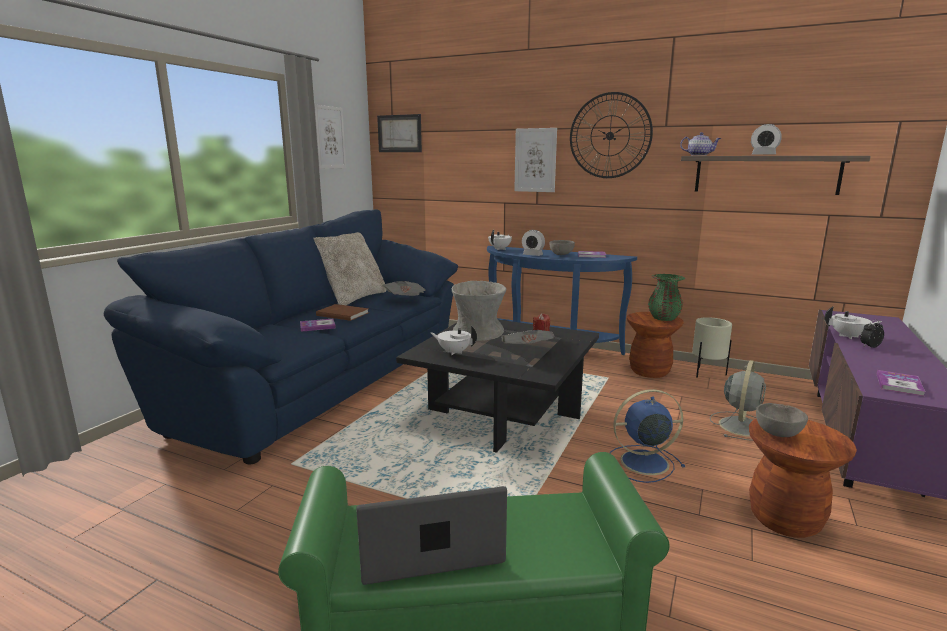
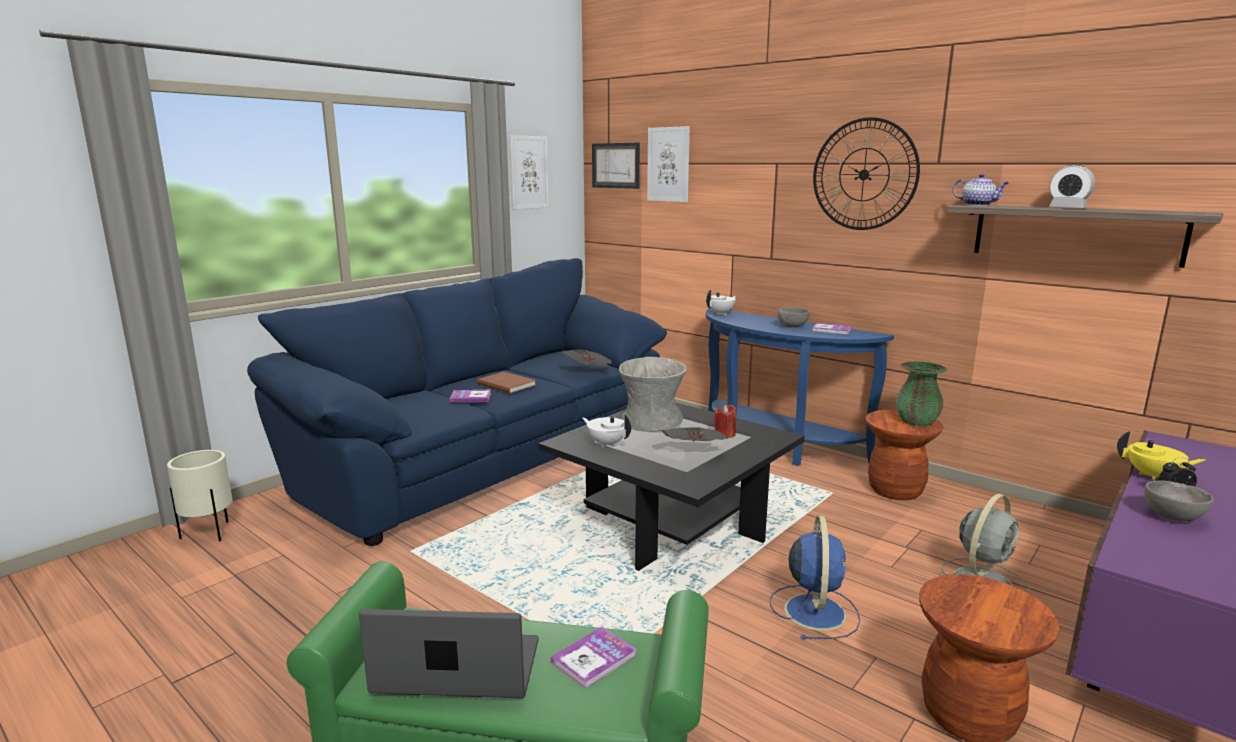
camera: 15 degrees right, 0 degrees up
(353, 297) = (532, 363): beige pillow -> none
(532, 255) = (754, 325): alarm clock -> none
(535, 160) = (770, 203): picture -> picture (668, 164)
(642, 462) = (814, 610): blue fan -> blue fan turned 90 degrees clockwise
(707, 373) = (977, 502): beige planter -> beige planter (210, 534)
(779, 434) = (956, 601): grey bowl -> grey bowl (1173, 517)
(848, 336) = (1153, 476): white teapot -> yellow teapot
(899, 384) = (1167, 556): book -> book (594, 659)

